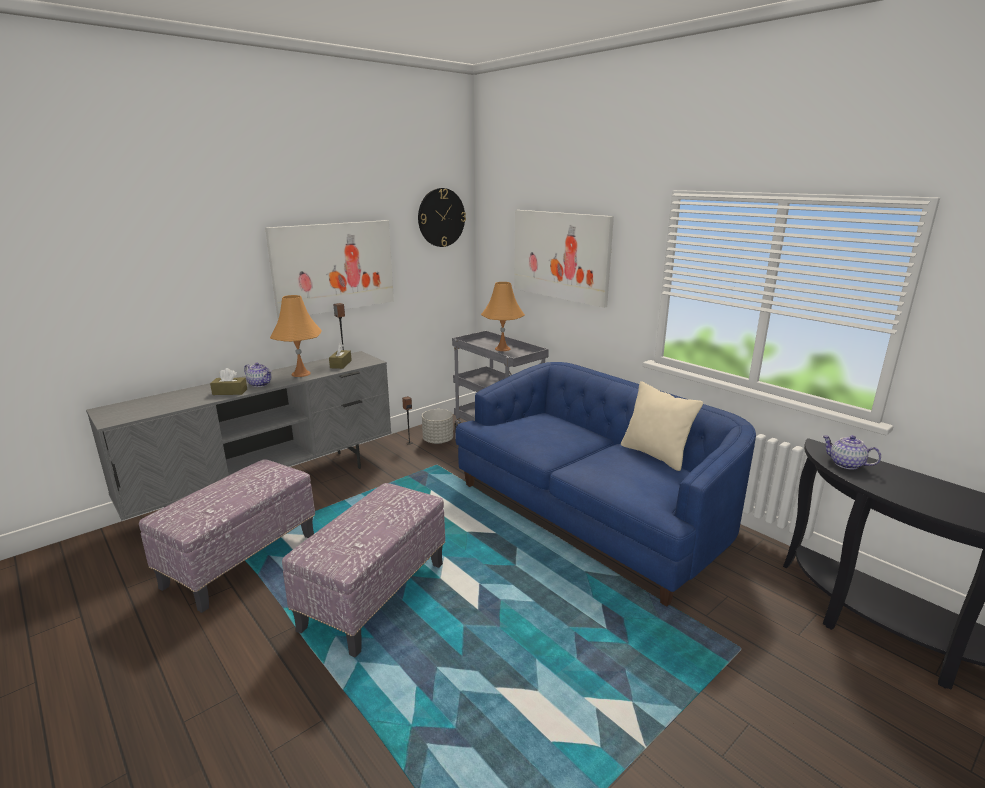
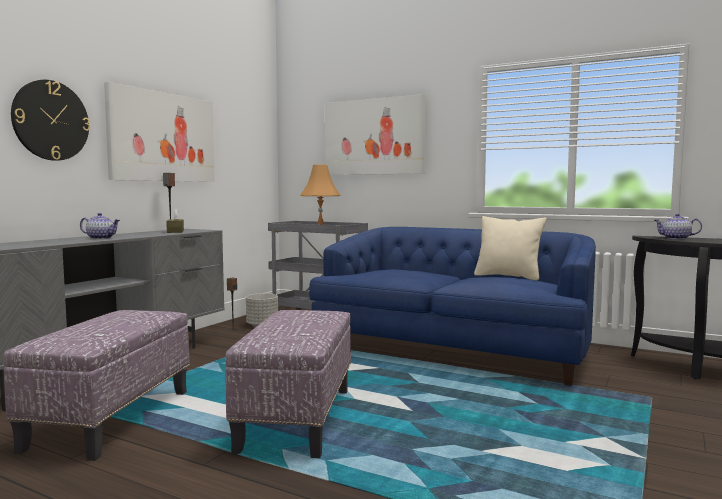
camera: 20 degrees left, 15 degrees down
(230, 392) = (71, 241): brown tissue box -> none
(301, 374) = (139, 235): orange table lamp -> none
(441, 217) = (252, 111): wall clock -> wall clock (51, 120)

